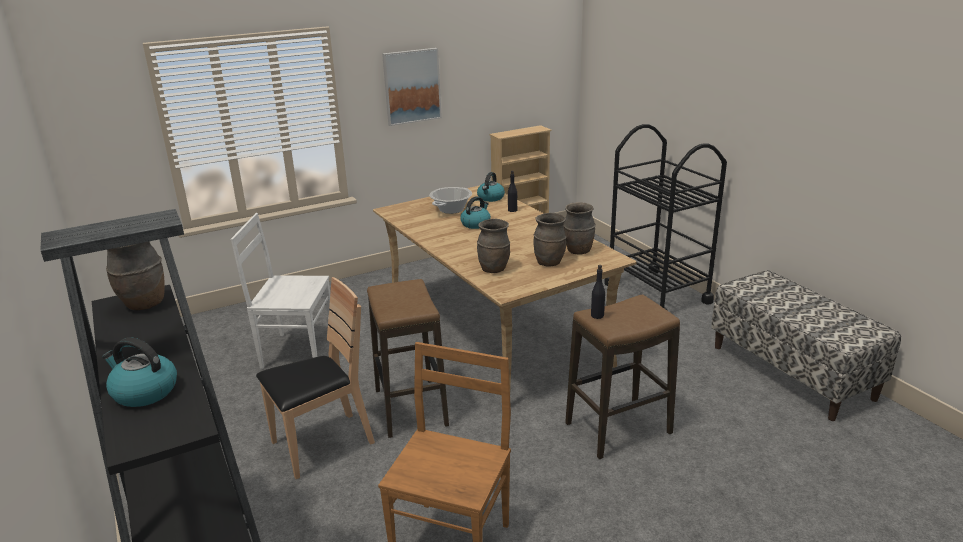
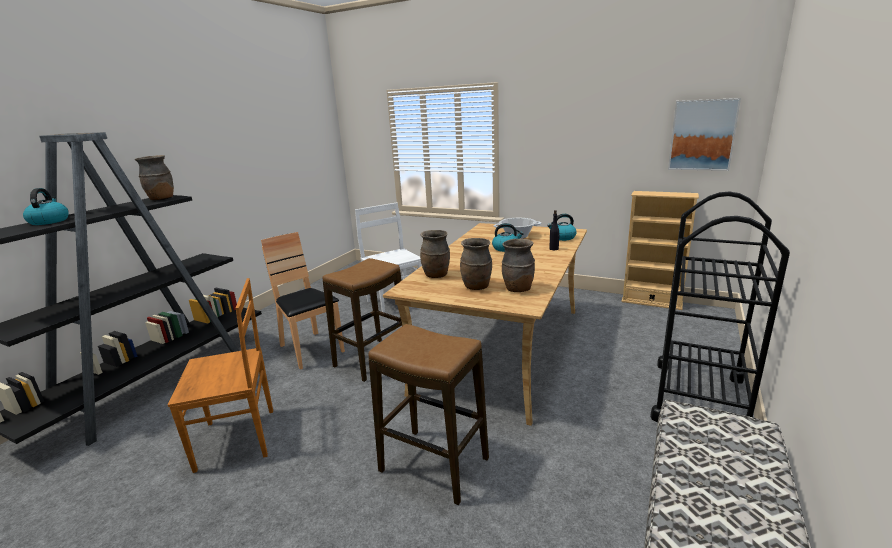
camera: 55 degrees right, 5 degrees down
(322, 444) = (310, 350): brown chair -> brown chair turned 150 degrees counterclockwise
(412, 86) = (560, 136): picture -> picture (702, 135)
(597, 315) = (407, 333): black bottle -> none

